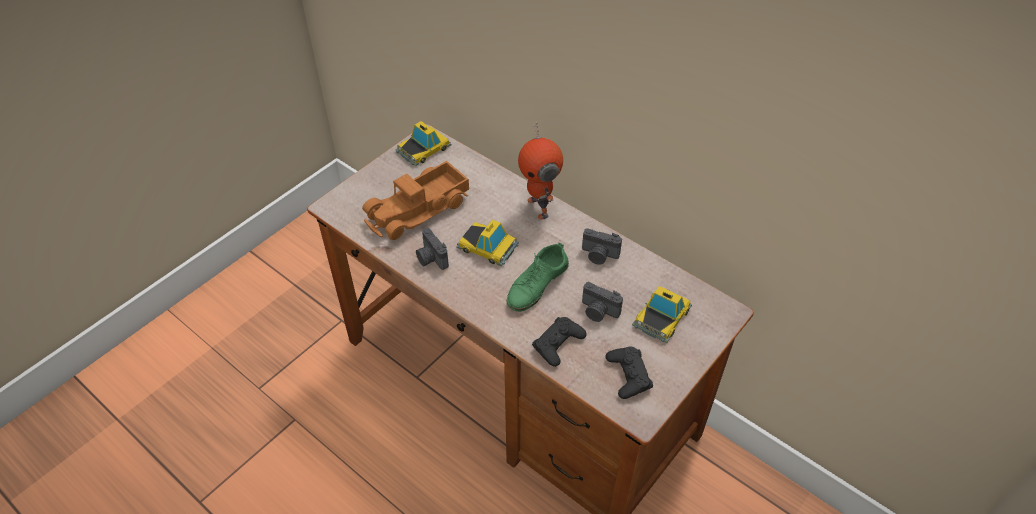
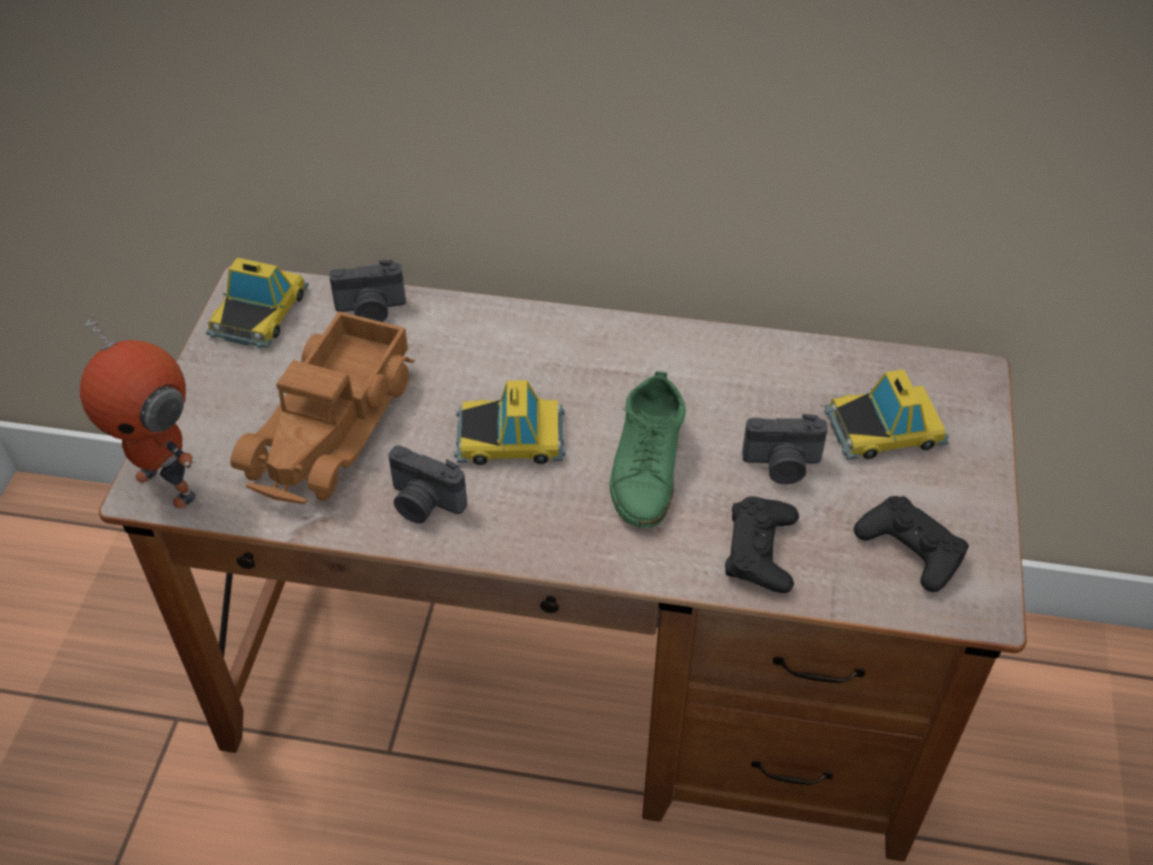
camera: 30 degrees left, 0 degrees up
(539, 207) = (550, 332): toy robot -> toy robot (169, 484)
(599, 255) = (710, 371): camera -> camera (371, 310)
(661, 316) = (884, 427): toy car -> toy car turned 75 degrees clockwise

